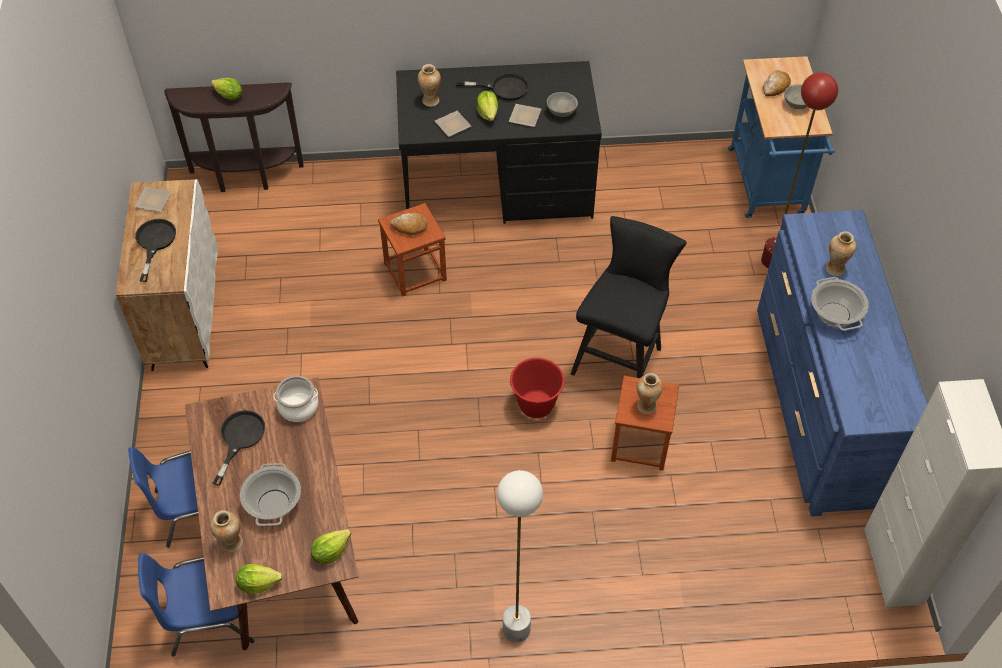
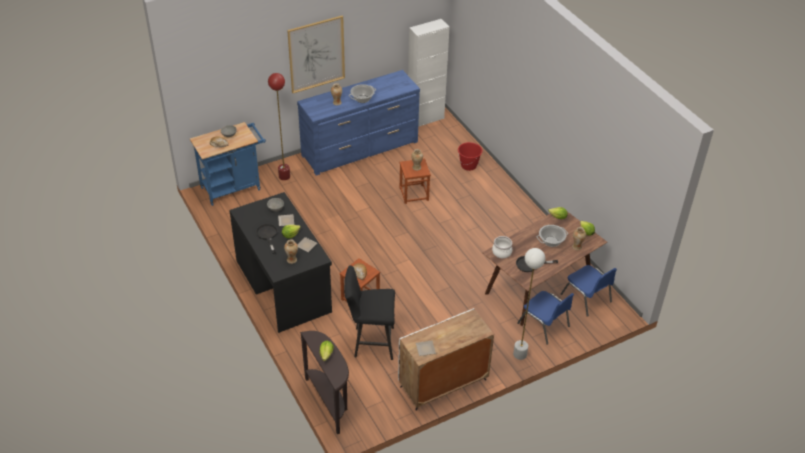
camera: 115 degrees left, 10 degrees down
(154, 243) = (452, 334): black frying pan -> none
(516, 629) = (522, 206): white floor lamp -> white floor lamp (520, 354)
(536, 405) = (414, 230): red bucket -> red bucket (468, 165)
(620, 357) = (371, 211): black stool -> black stool (370, 342)
(911, 180) = (316, 54): none -> picture

